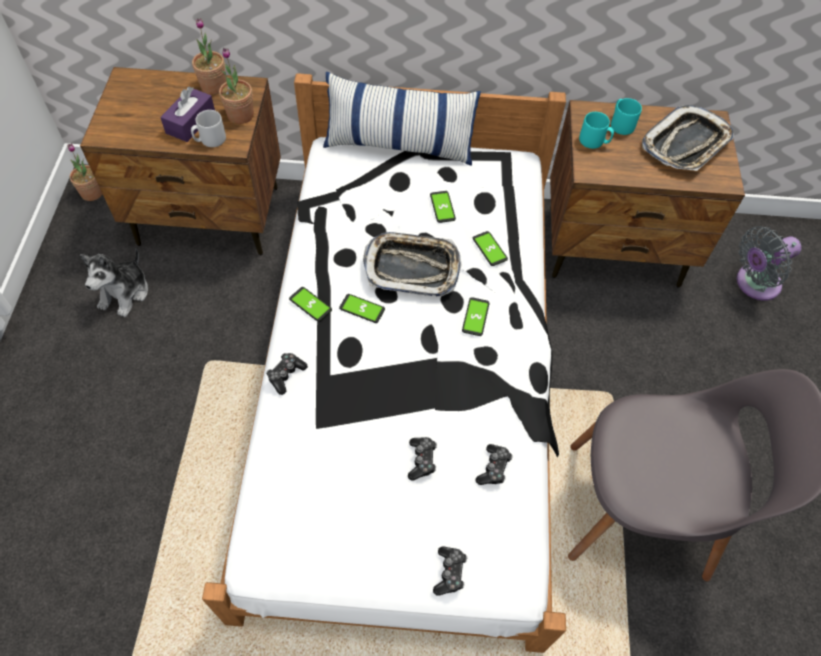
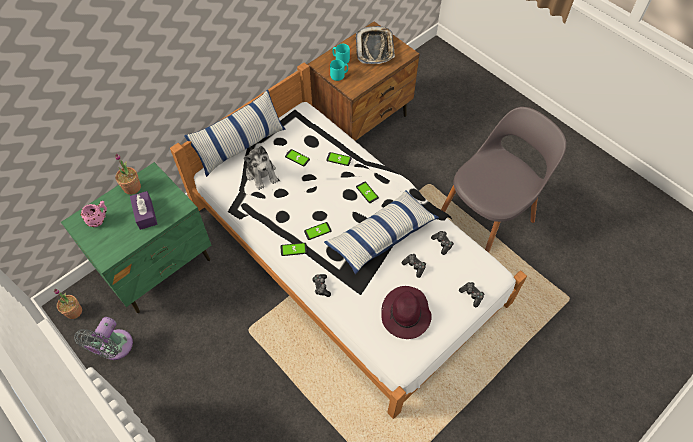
camera: 45 degrees left, 0 degrees up
(125, 293) = (163, 340): plush toy -> plush toy (262, 174)
(145, 92) = (99, 219): none -> pink mug
(210, 140) = (167, 214): grey mug -> none
(210, 217) = (158, 266): brown nightstand -> green nightstand
(240, 115) = (166, 190): potted plant -> none
(336, 507) = (406, 314): none -> purple hat
(412, 268) = (317, 195): tray -> none
(427, 384) = (381, 236): none -> pillow
(754, 284) = (430, 91): grey fan -> grey fan (114, 348)

